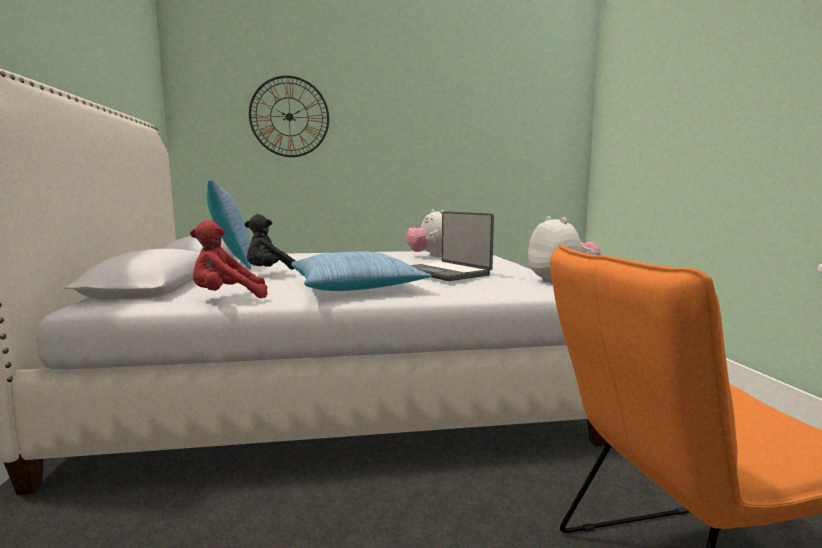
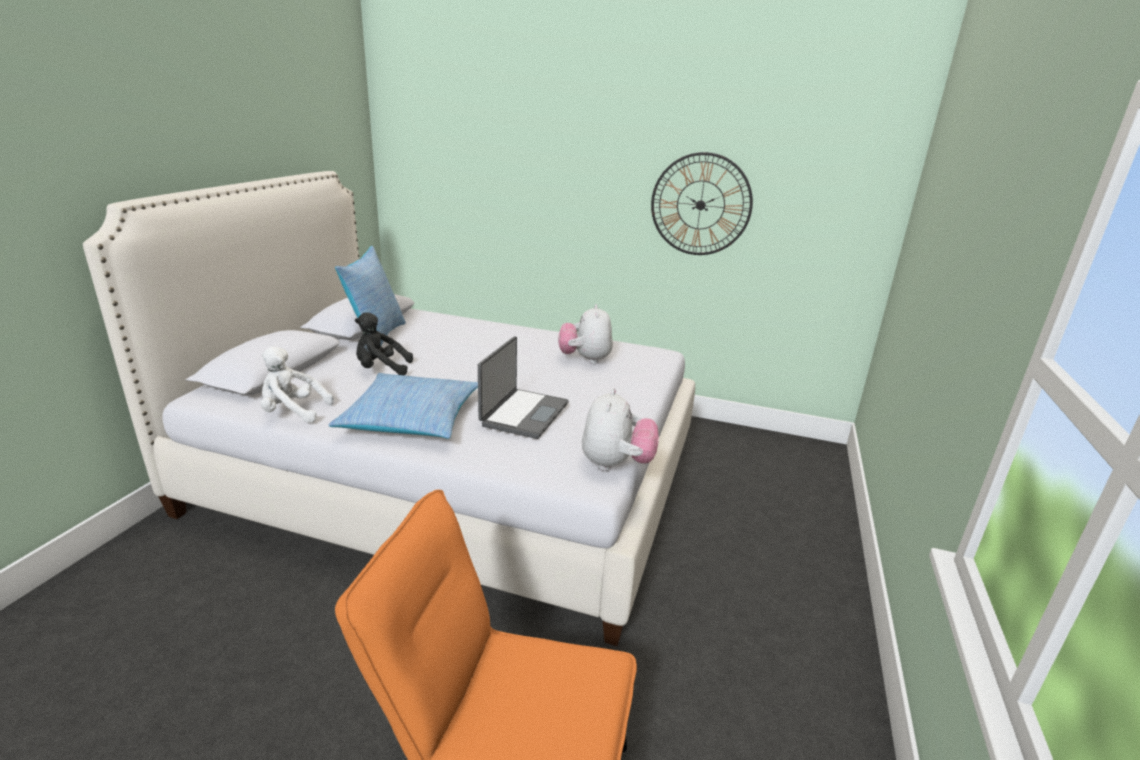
camera: 25 degrees right, 15 degrees up
(227, 298) = (293, 412): red plush toy -> white plush toy
(289, 117) = (492, 146): wall clock -> wall clock (700, 205)
(447, 273) = (523, 414): laptop -> laptop turned 150 degrees counterclockwise

